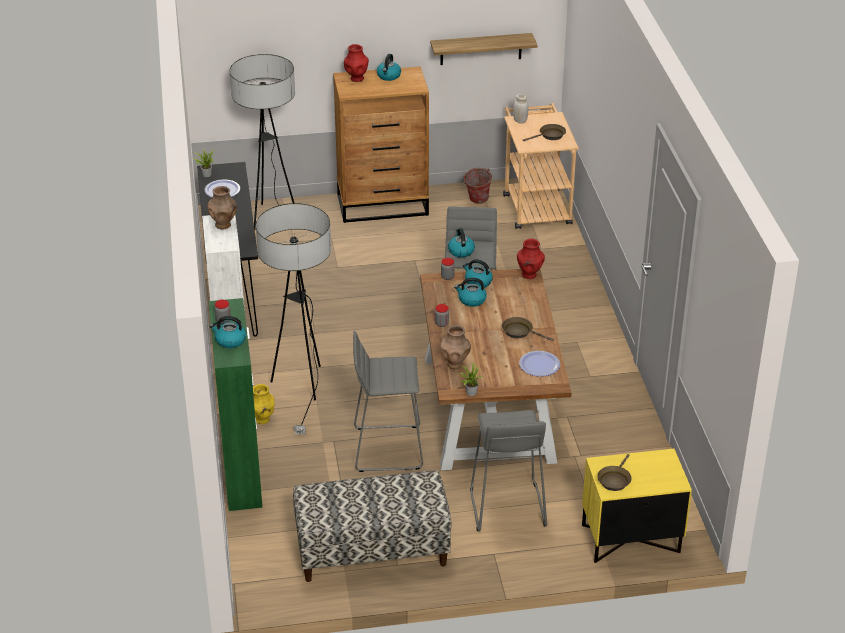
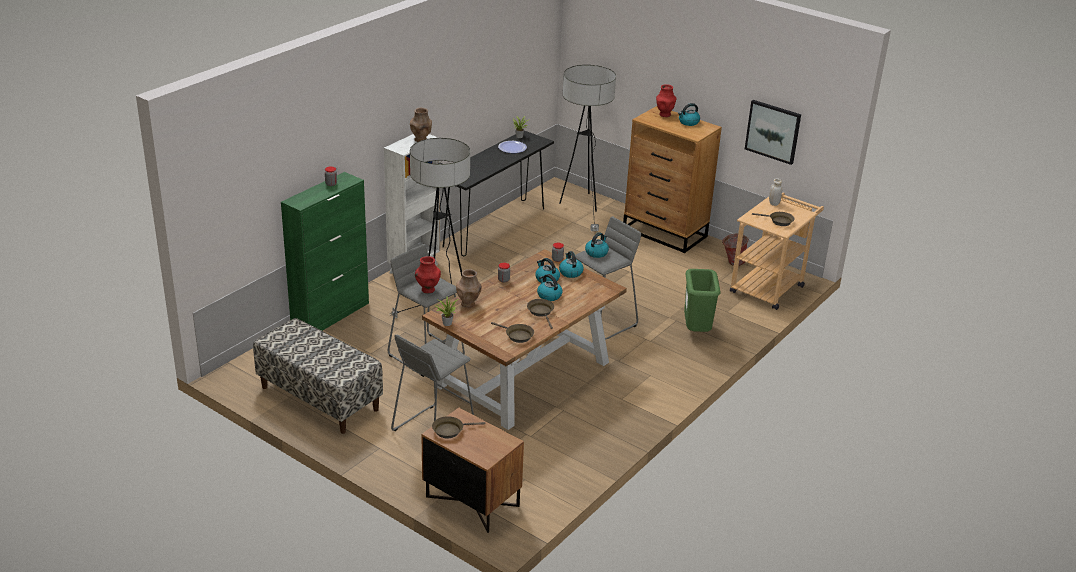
camera: 45 degrees right, 5 degrees down
(230, 340) = (314, 194): kettle -> kettle (549, 295)
(262, 419) = (389, 297): yellow vase -> none
(481, 49) = (773, 131): shelf -> picture
(529, 275) = (611, 287): red vase -> red vase (428, 290)
(539, 365) = (517, 336): plate -> brown frying pan
(548, 281) = (697, 331): none -> green trash can
(630, 539) = (471, 502): yellow nightstand -> brown nightstand

